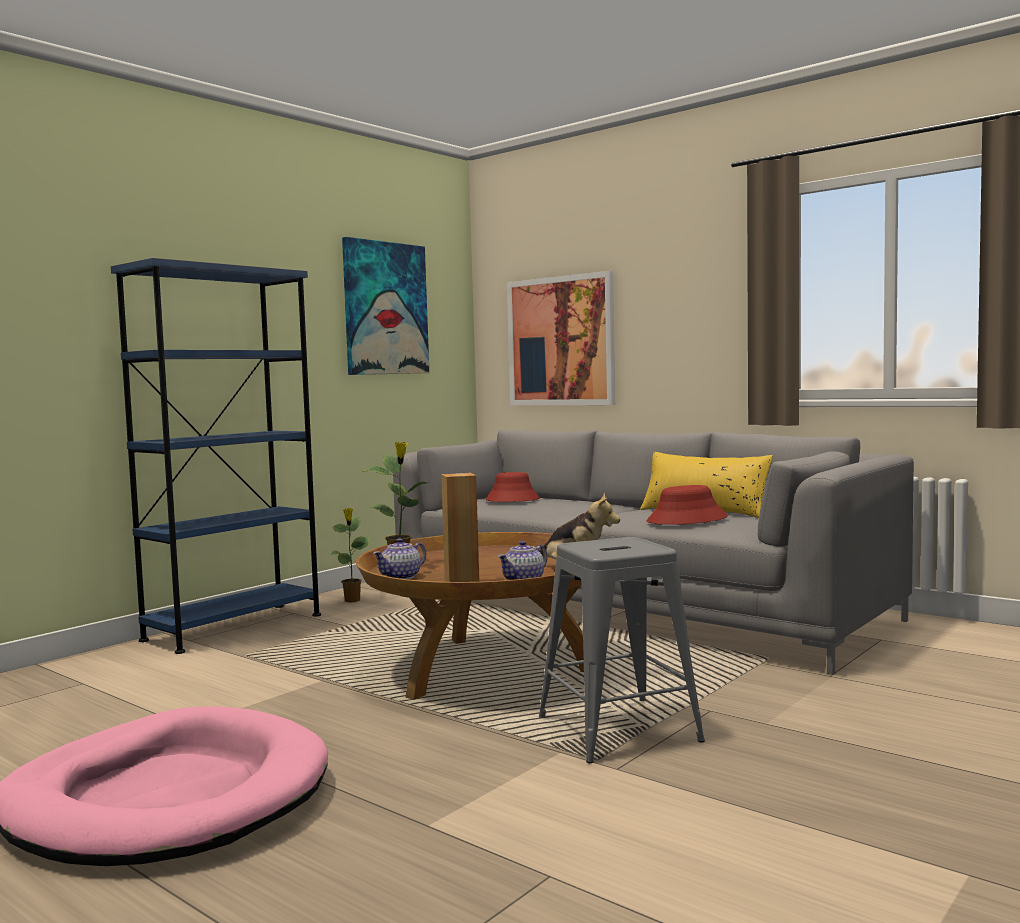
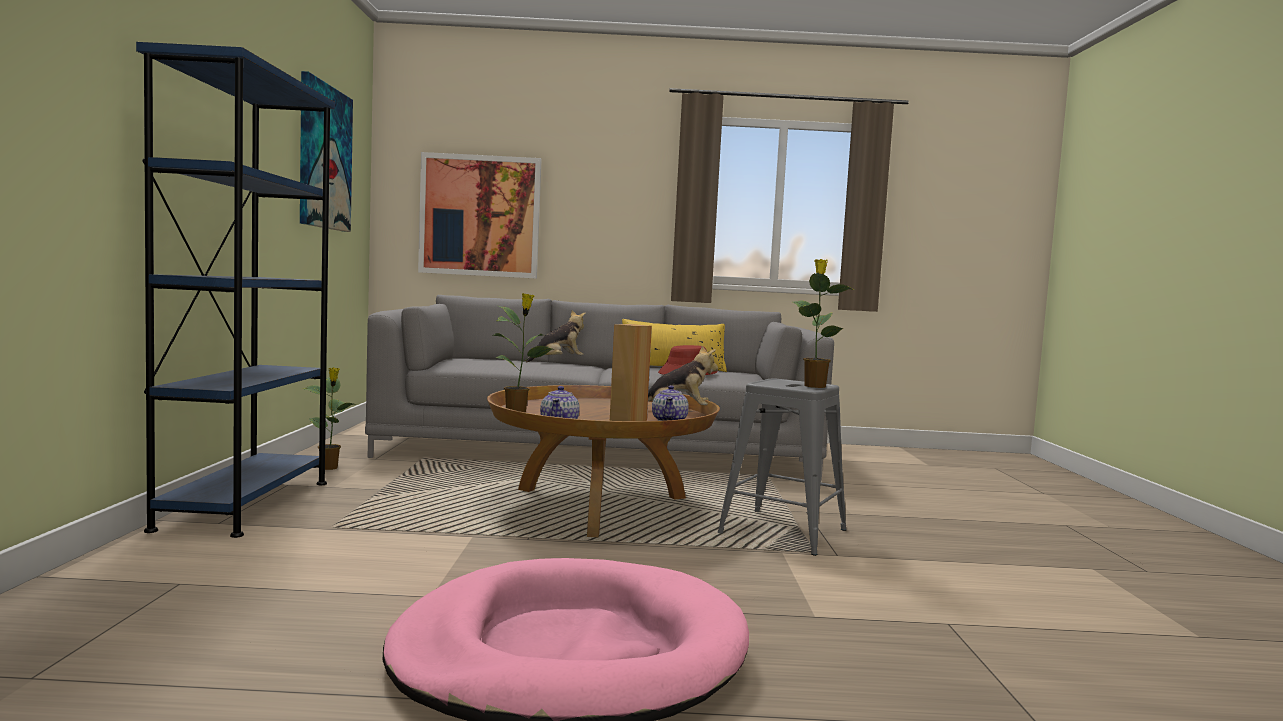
camera: 40 degrees left, 0 degrees up
(512, 500) = (488, 360): red hat -> none
(586, 502) = (558, 362): none -> plush toy
(626, 551) = (814, 386): none -> potted plant

